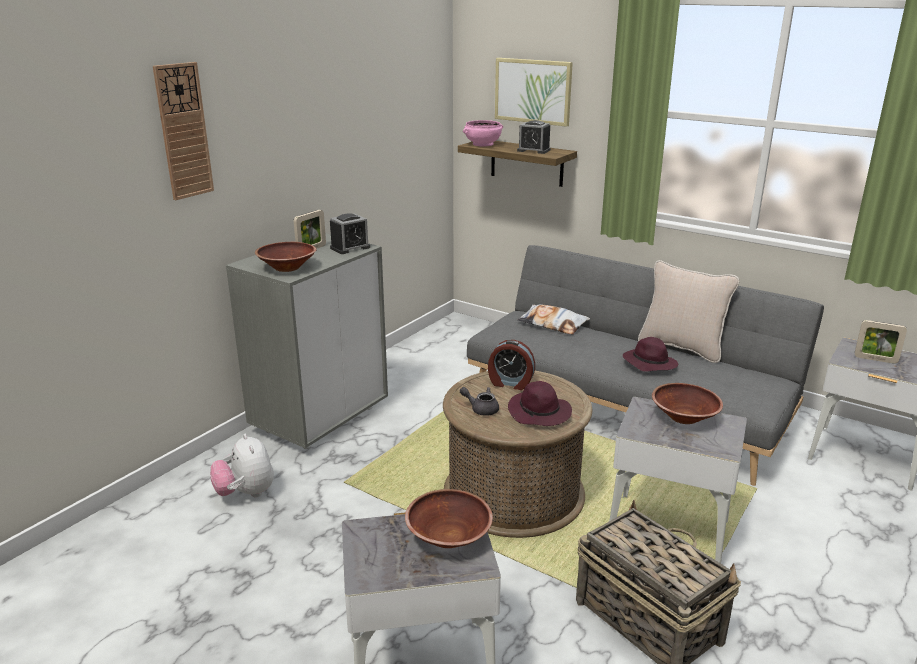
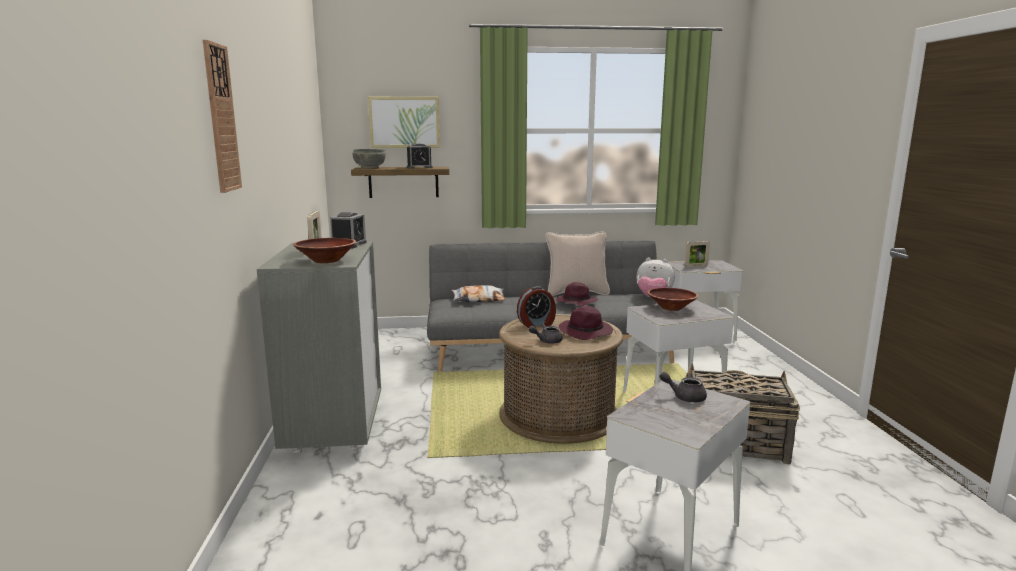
camera: 40 degrees left, 10 degrees down
(246, 493) = (350, 501): plush toy -> plush toy (653, 298)
(448, 537) = (684, 397): brown bowl -> grey teapot
(482, 144) = (369, 168): pink bowl -> grey bowl

